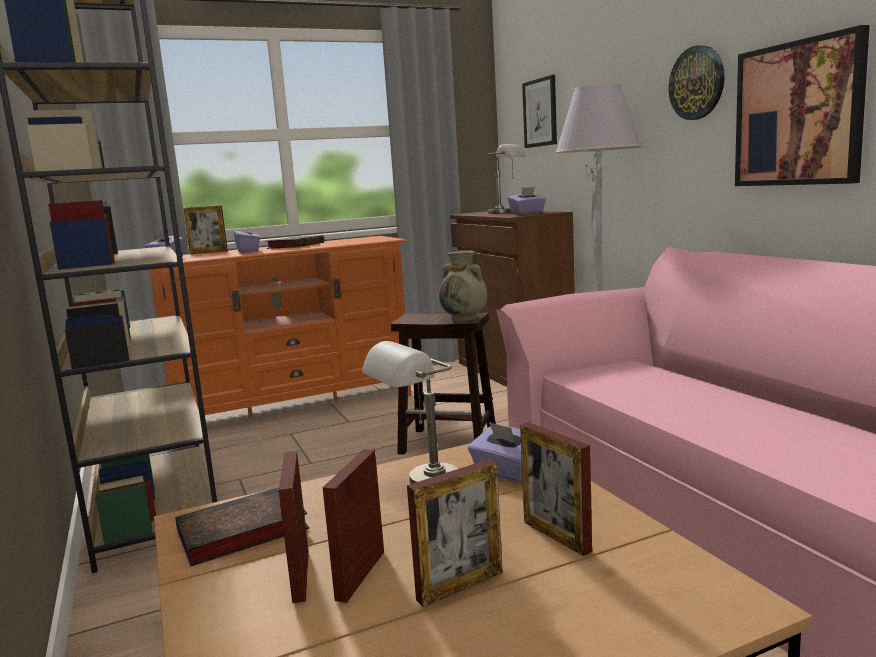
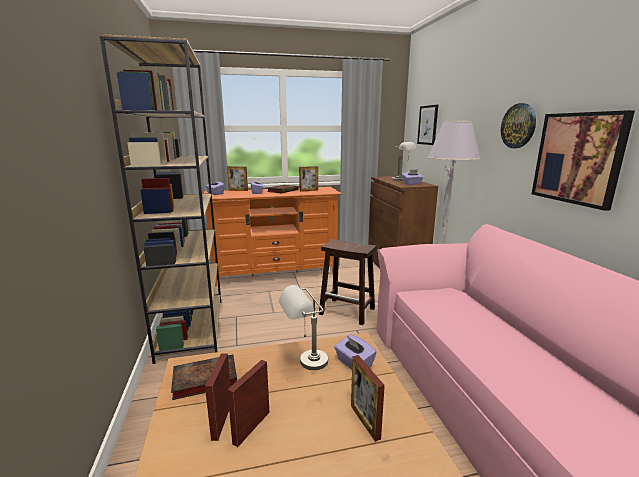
camera: 10 degrees right, 5 degrees up
(460, 586) = (300, 449): picture frame -> picture frame (309, 190)
(465, 318) = (361, 249): beige vase -> none

